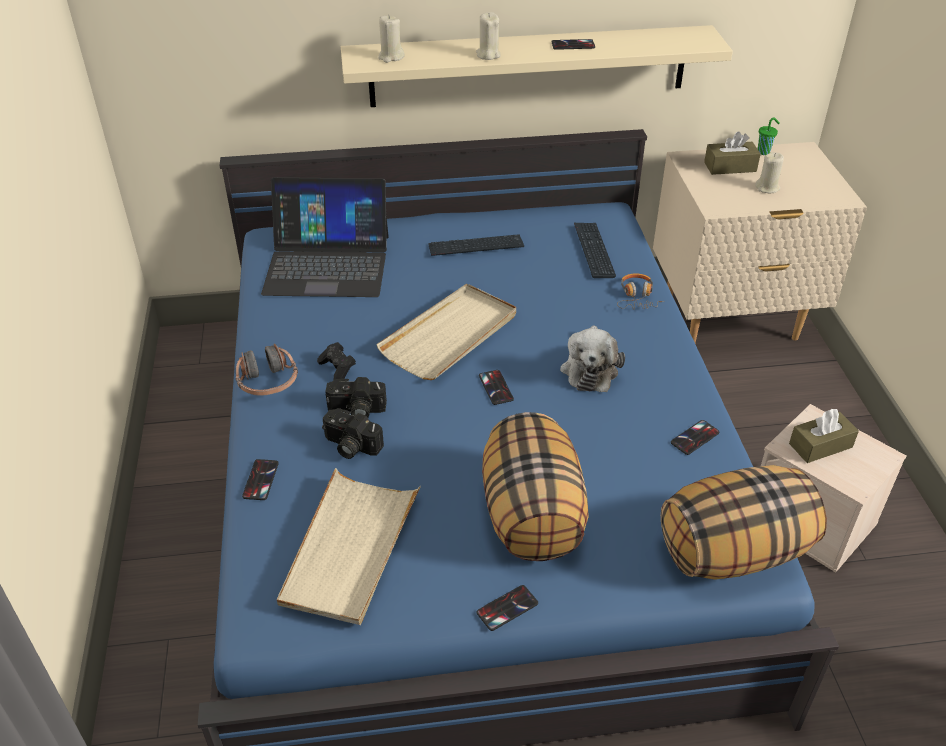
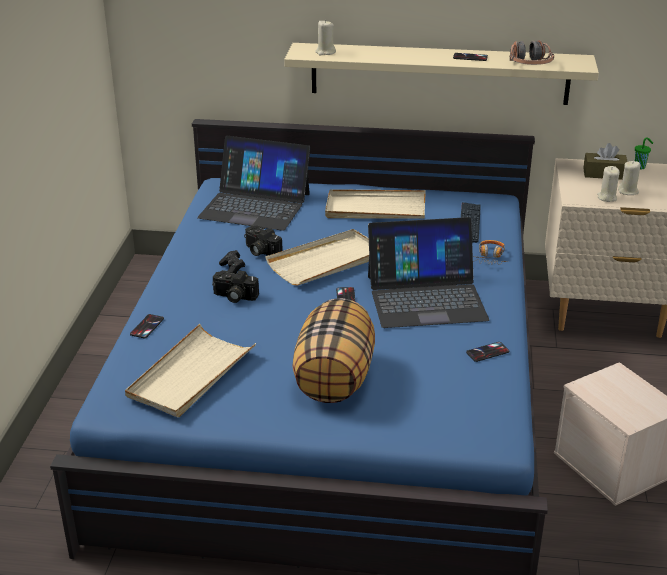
camera: 15 degrees right, 10 degrees down
(267, 381) = (178, 270): headphones -> headphones (529, 64)
(350, 446) = (219, 316): camera -> camera (260, 251)
(476, 247) = (375, 209): keyboard -> beige tray
(488, 55) = (399, 57): beige candle -> beige candle (607, 197)
(507, 608) = (288, 428): phone -> none
(590, 369) = (426, 297): plush toy -> laptop
(733, 550) = (480, 425): pillow -> none
(820, 445) = (613, 391): brown tissue box -> none

